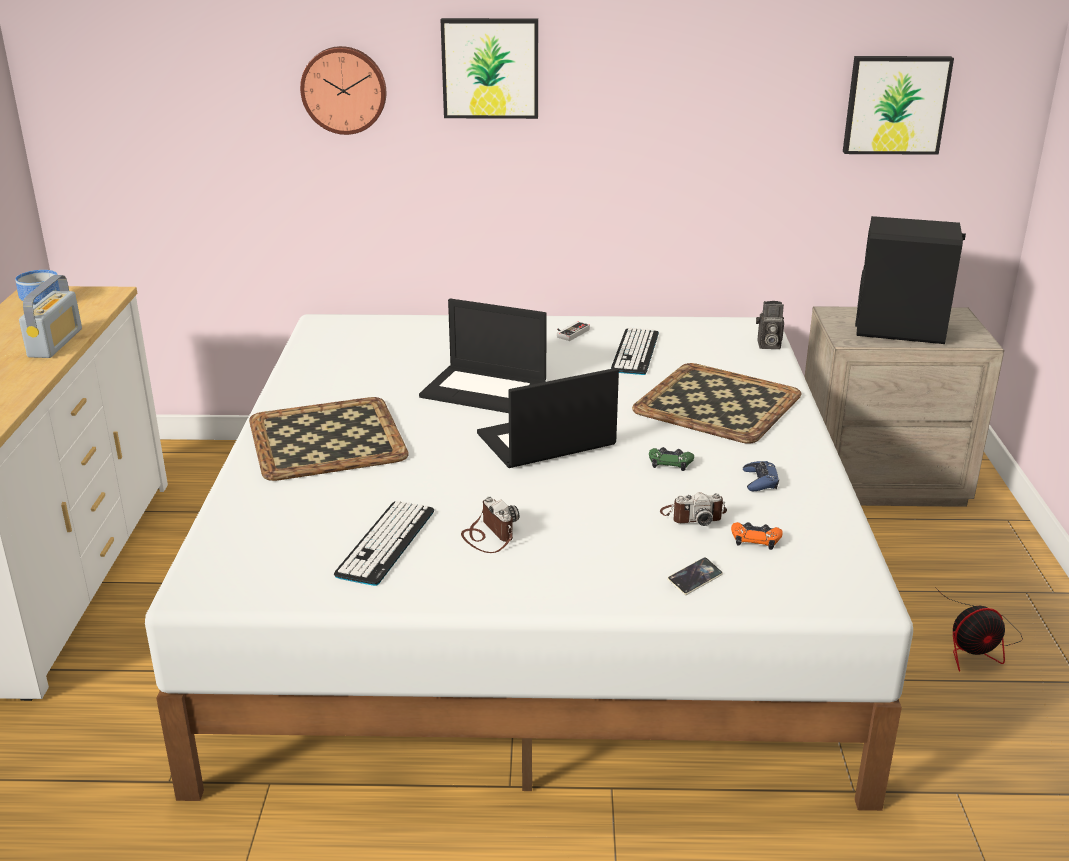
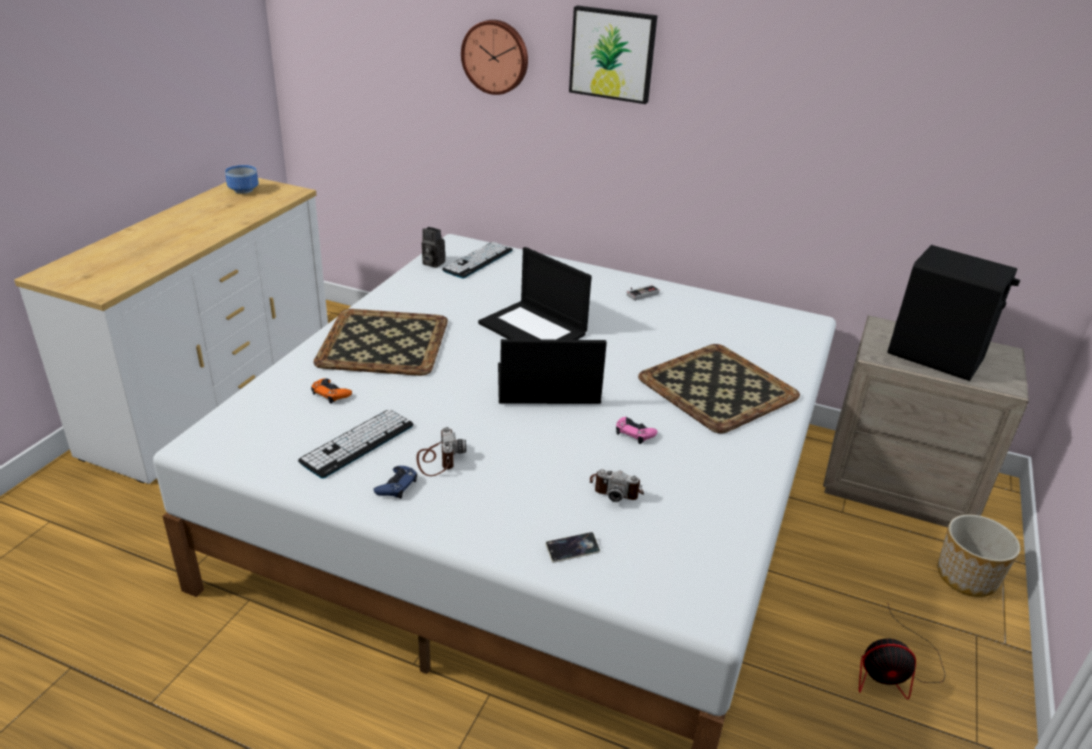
camera: 20 degrees right, 5 degrees up
(55, 343) = (224, 224): radio -> none
(635, 352) = (682, 323): keyboard -> keyboard (478, 260)
(670, 462) = (634, 433): green game controller -> pink game controller
(755, 539) = (654, 527): orange game controller -> orange game controller (331, 394)
(760, 481) = (700, 472): blue game controller -> blue game controller (396, 486)
(767, 345) = (804, 343): camera -> camera (432, 263)
(895, 104) = (984, 141): picture -> none
(989, 545) = (967, 578): none -> planter

